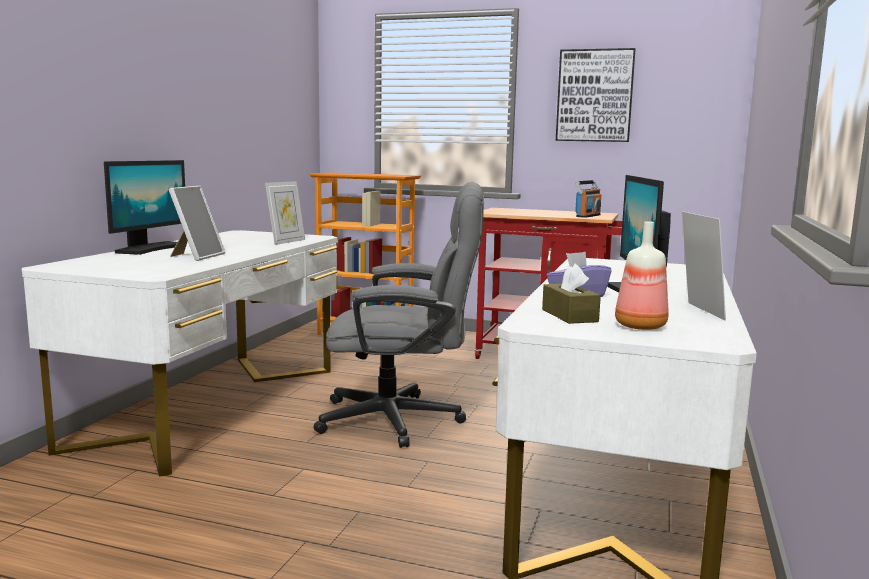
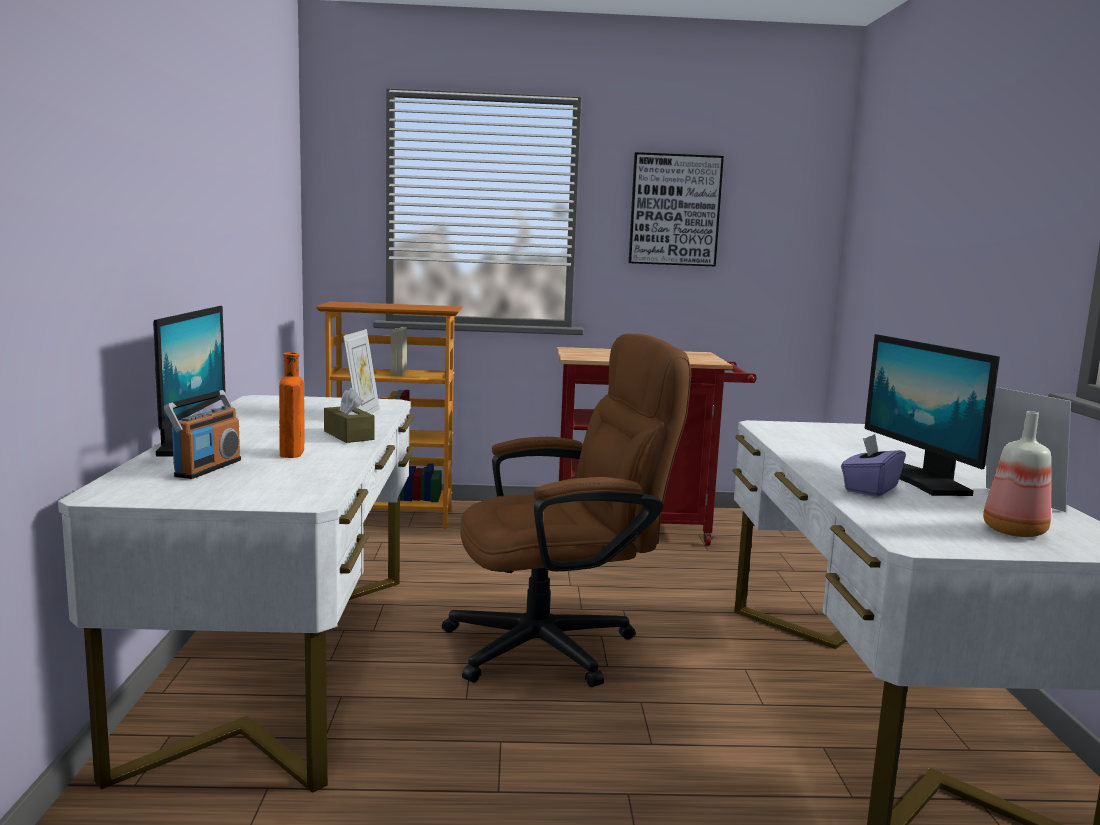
camera: 20 degrees left, 0 degrees up
(196, 256) = (292, 454): picture frame -> orange bottle
(404, 420) = (558, 645): grey office chair -> brown office chair
(569, 315) = (920, 522): brown tissue box -> brown tissue box (348, 435)
(587, 216) = (694, 359): radio -> radio (207, 468)

